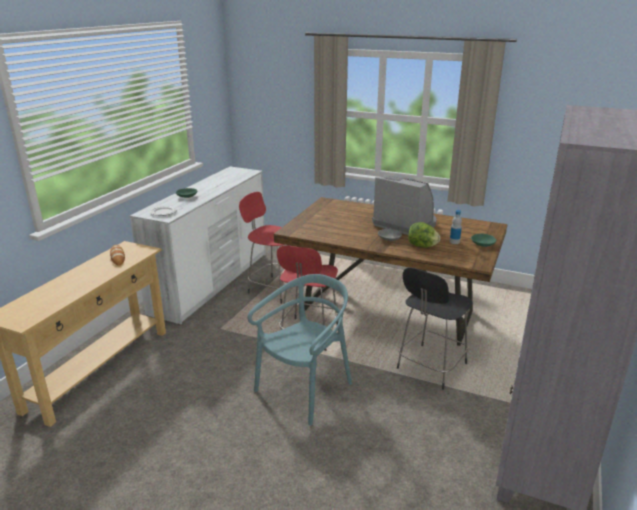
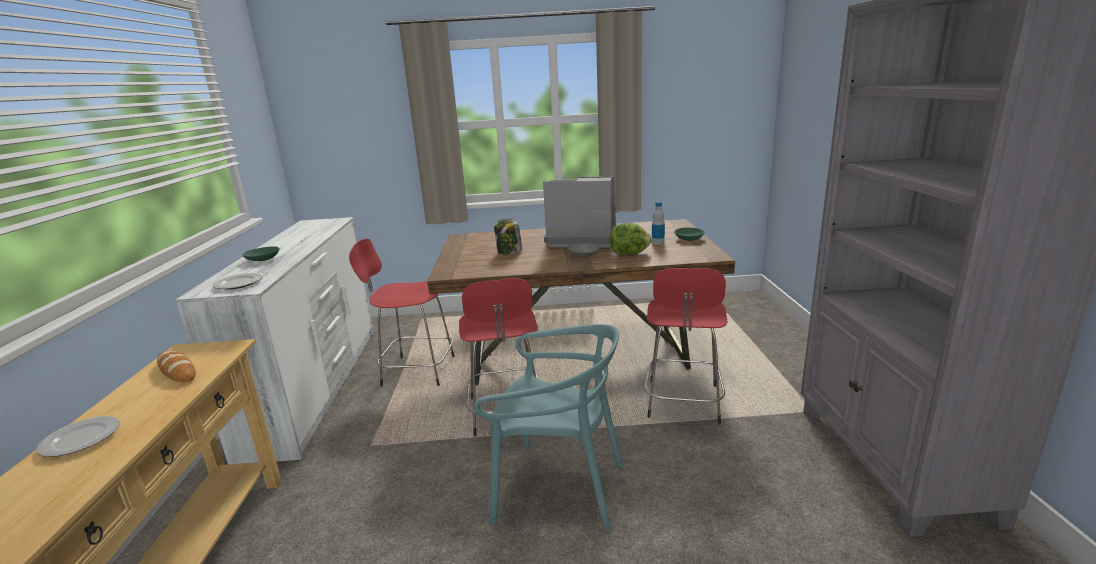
camera: 25 degrees left, 5 degrees down
(66, 282) = (82, 439): none -> plate
(305, 390) = (558, 488): turquoise chair -> turquoise chair turned 90 degrees clockwise
(343, 223) = (509, 252): none -> jar
(430, 367) = (683, 403): black stool -> red stool

